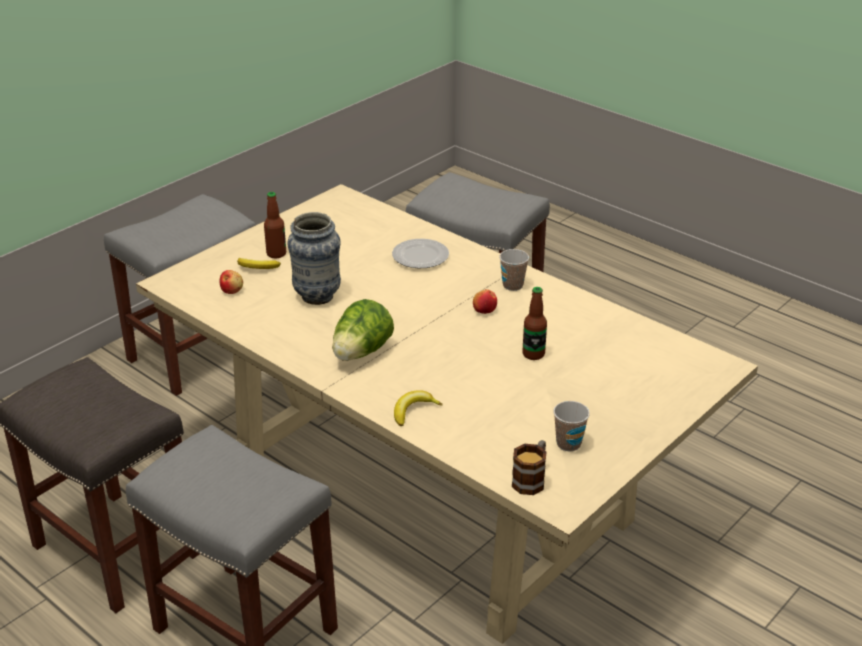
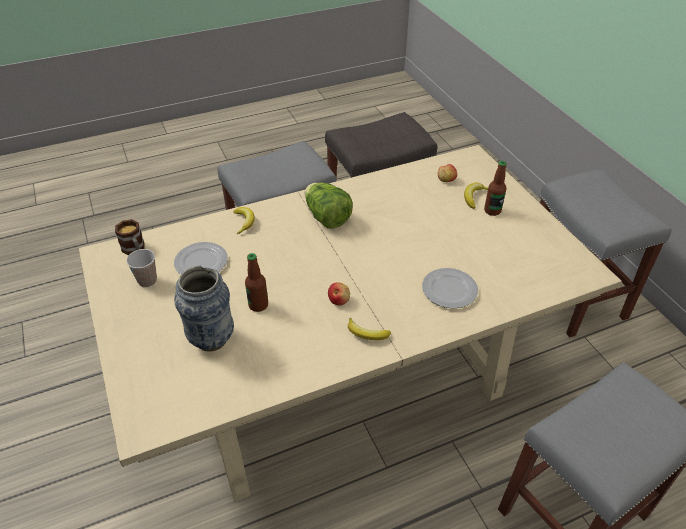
camera: 115 degrees right, 10 degrees up
(317, 296) = (415, 216): vase -> vase (211, 339)
(507, 415) = (202, 262): none -> plate
(512, 285) = (366, 334): cup -> banana

